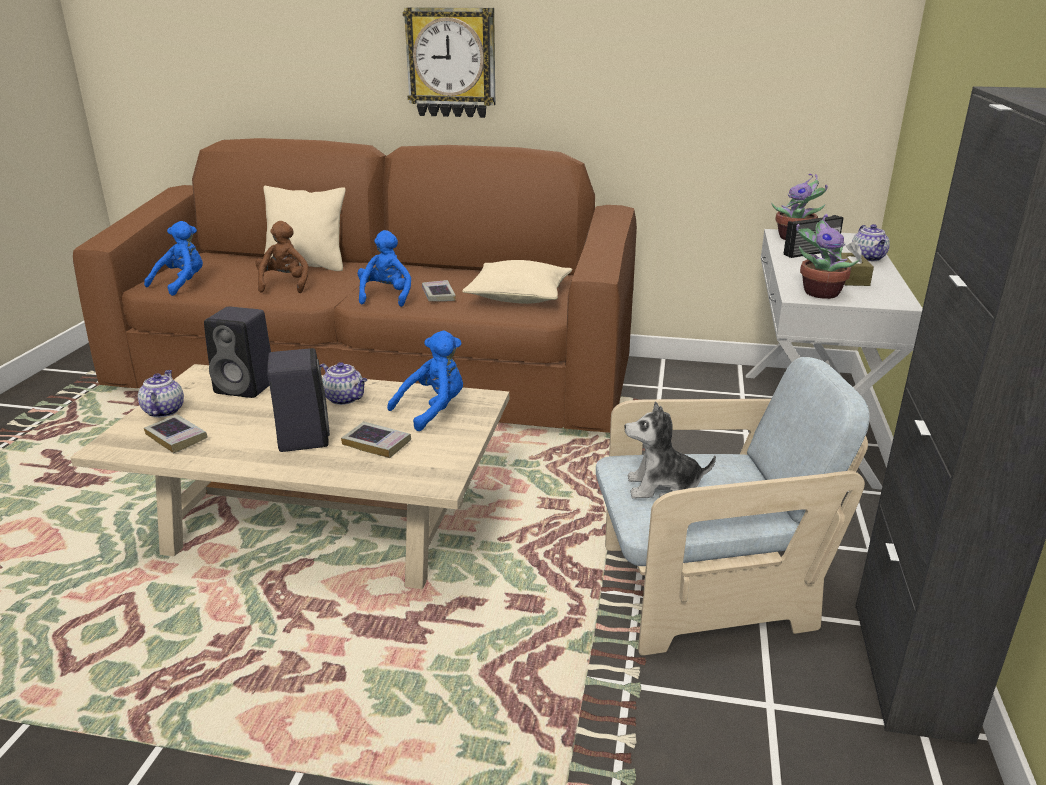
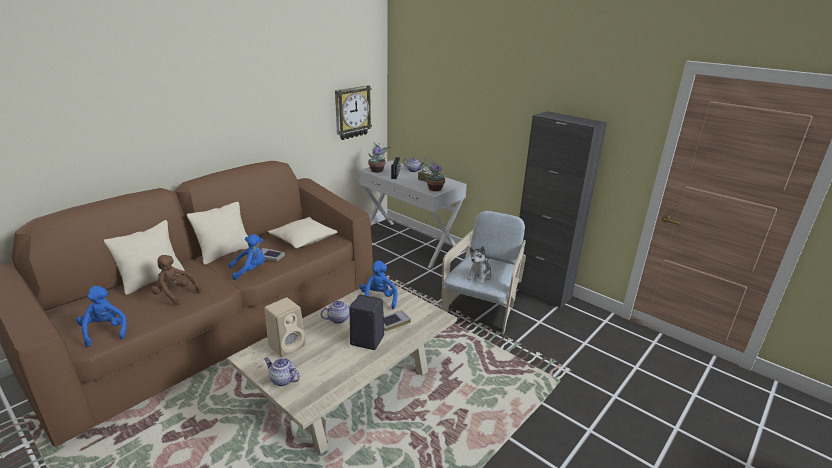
camera: 60 degrees left, 0 degrees up
(176, 437) = (322, 380): book -> none
(247, 387) = (287, 345): black speaker -> beige speaker
(386, 296) = (250, 270): blue plush toy -> blue plush toy turned 120 degrees clockwise
(414, 272) = (225, 253): none -> beige pillow
(451, 63) = (198, 125): wall clock -> wall clock (352, 112)

